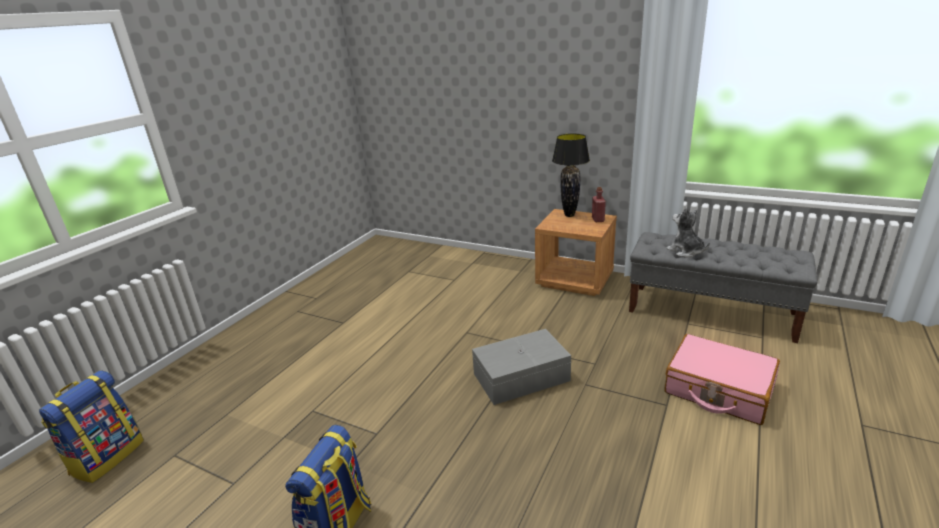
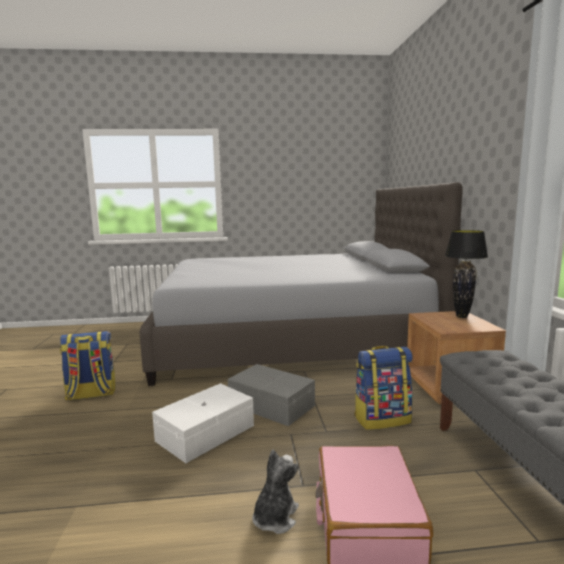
camera: 55 degrees right, 15 degrees down
(107, 457) = (119, 334): backpack -> backpack (382, 419)
(380, 312) = (291, 341): none -> grey bed
(544, 437) = (207, 433): none -> white storage box
(598, 219) = (477, 326): red bottle -> none
(686, 251) = (494, 373): plush toy -> plush toy (274, 518)

